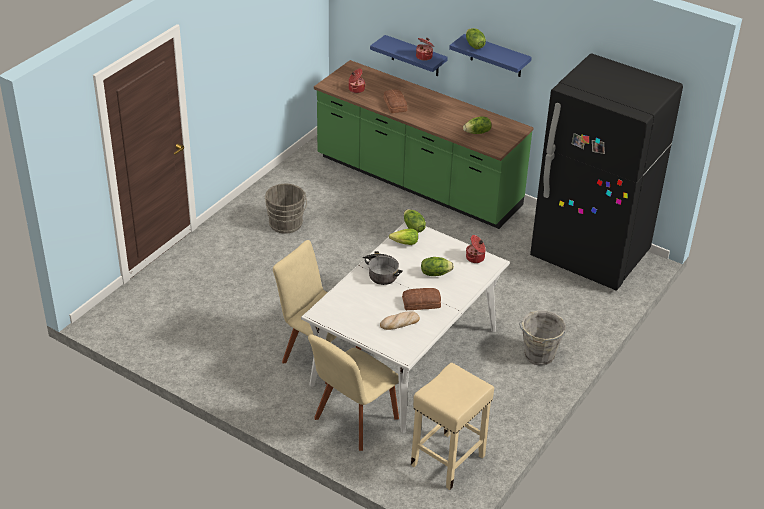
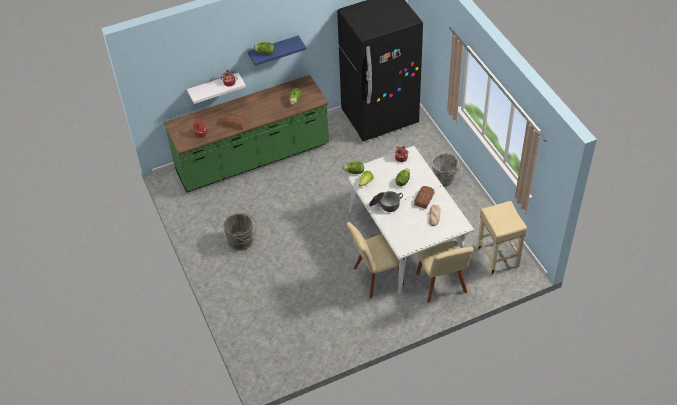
camera: 55 degrees left, 10 degrees up
(415, 56) = (214, 87): blue shelf -> white shelf

